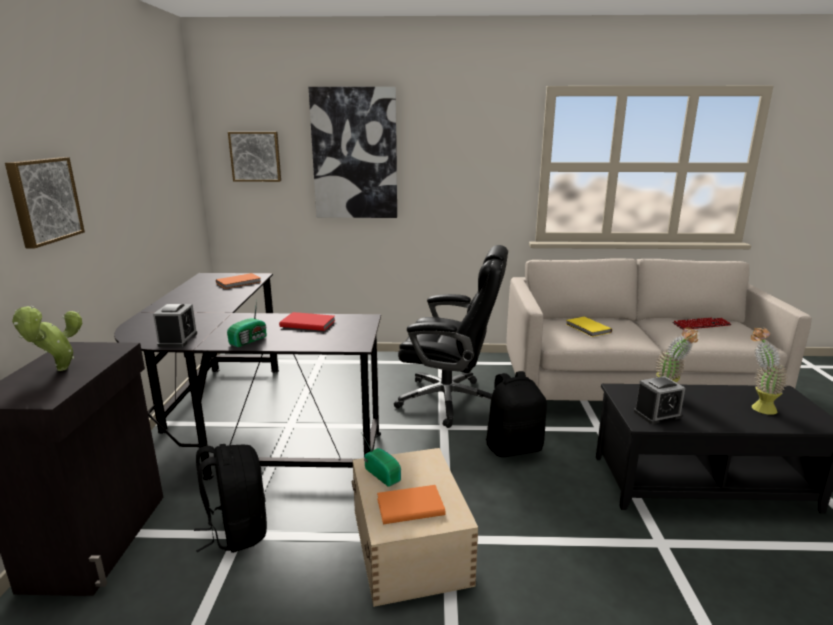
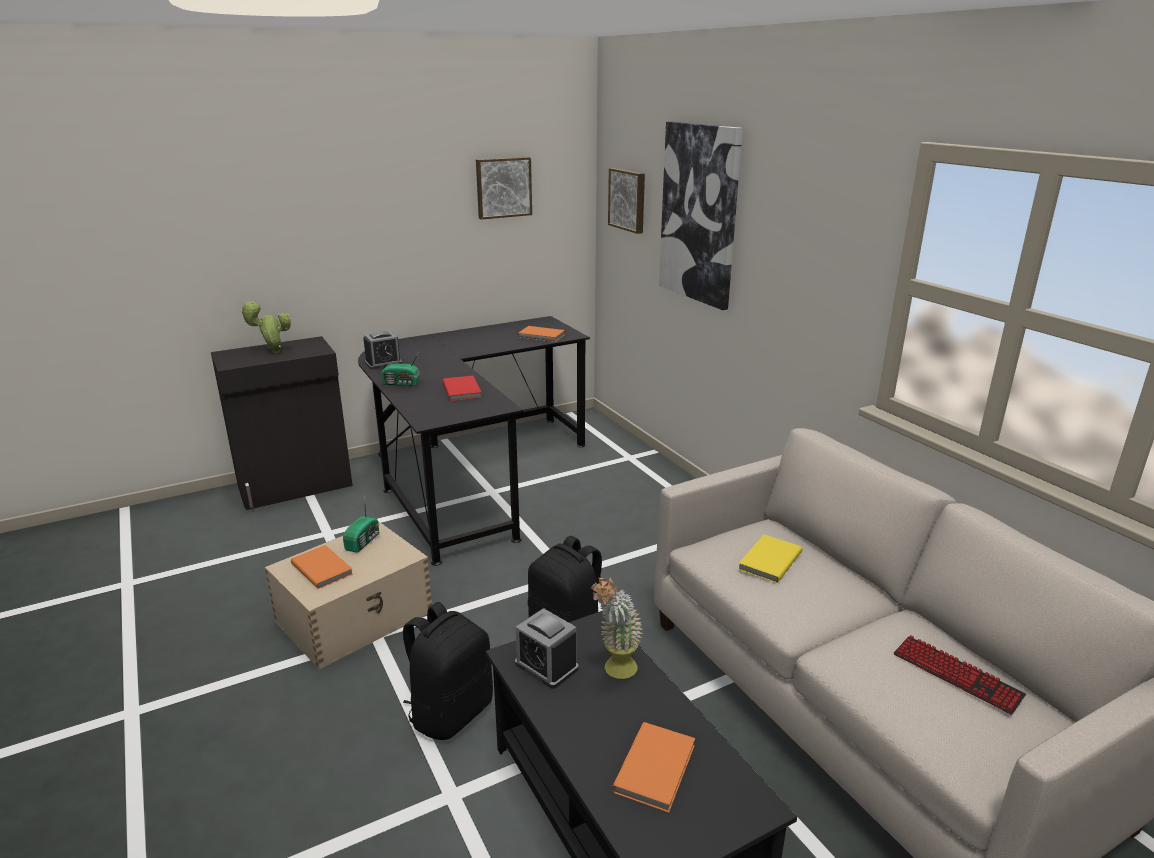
camera: 60 degrees right, 5 degrees up
(43, 200) = (328, 226): picture -> picture (503, 187)
(237, 531) = (331, 530): black backpack -> black backpack (450, 712)
(449, 401) = (630, 561): black office chair -> none
(757, 406) = (657, 768): potted plant -> orange book

